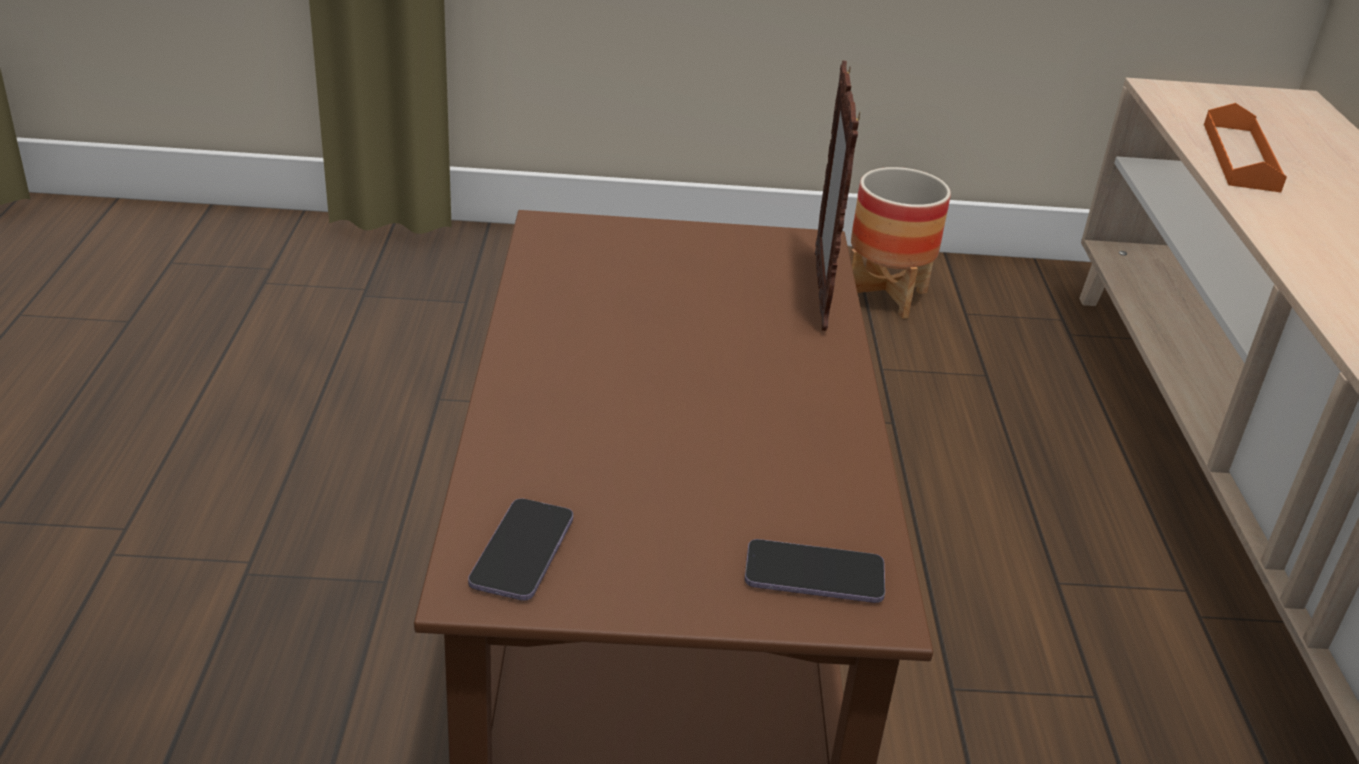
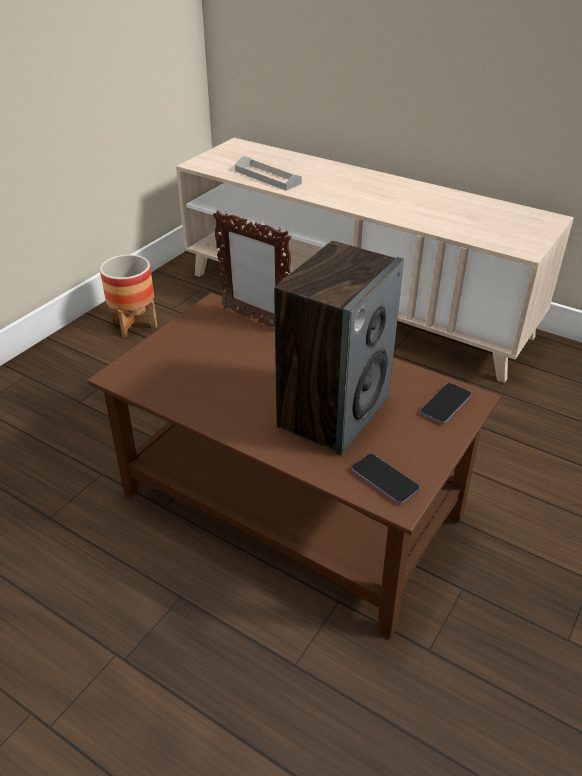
camera: 55 degrees left, 5 degrees up
(656, 443) = (333, 412): none -> speaker
(1240, 156) = (267, 177): orange tray -> grey tray

